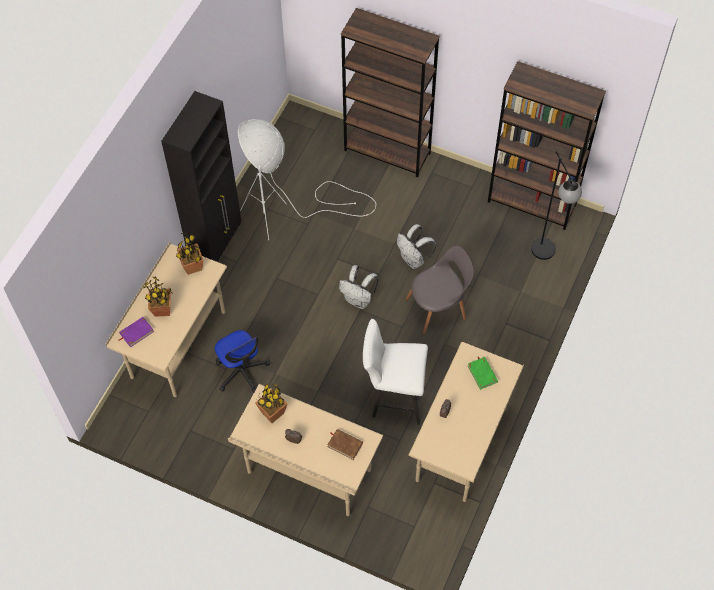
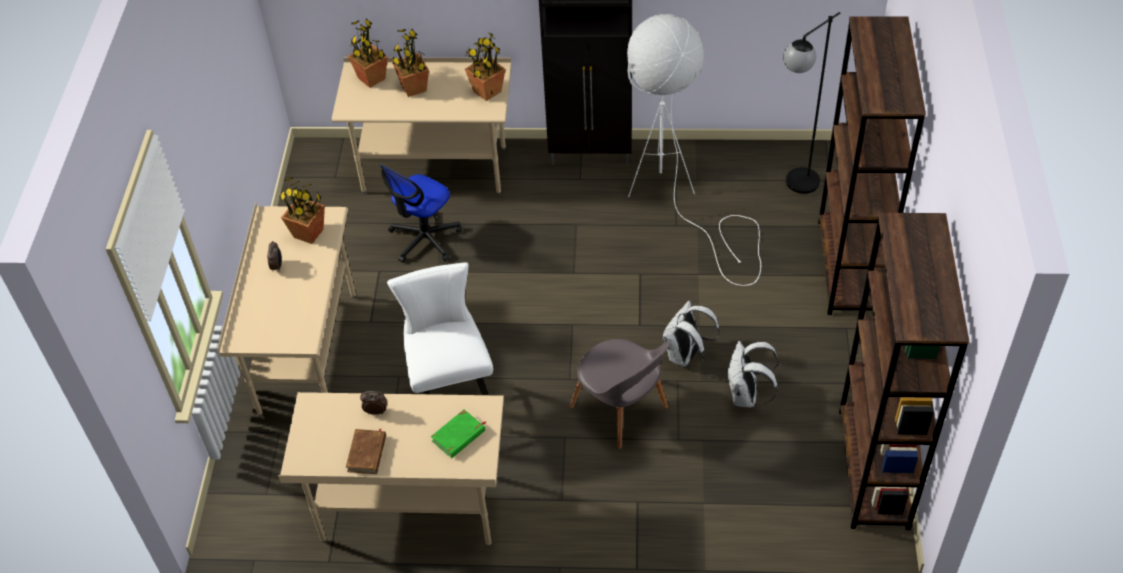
camera: 70 degrees right, 10 degrees down
(136, 333) = (372, 78): purple book -> potted plant
(345, 445) = (287, 319): brown book -> brown book (367, 453)
(359, 300) = (587, 318): white backpack -> white backpack (746, 396)
(547, 256) = (786, 519): black floor lamp -> black floor lamp (794, 188)

